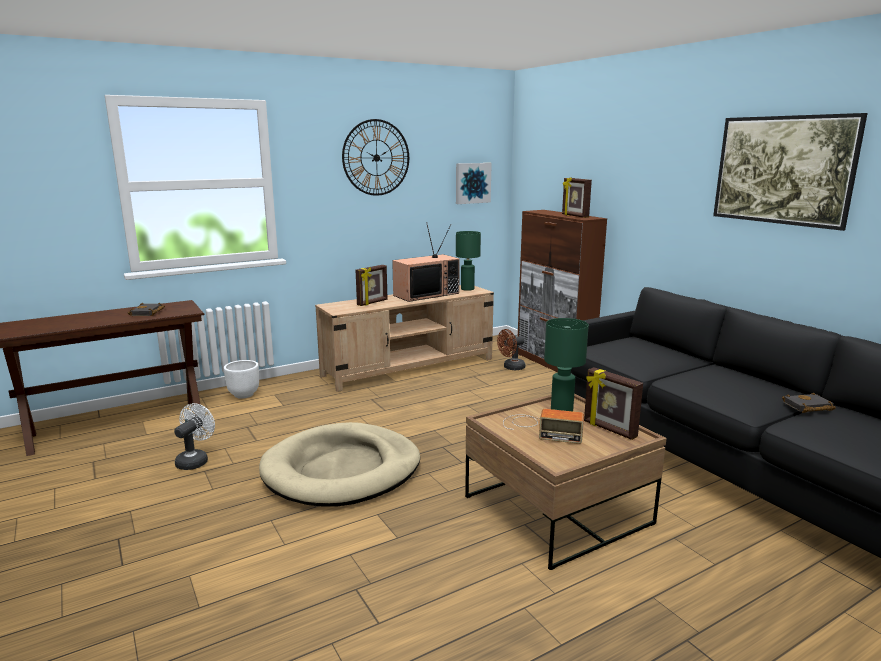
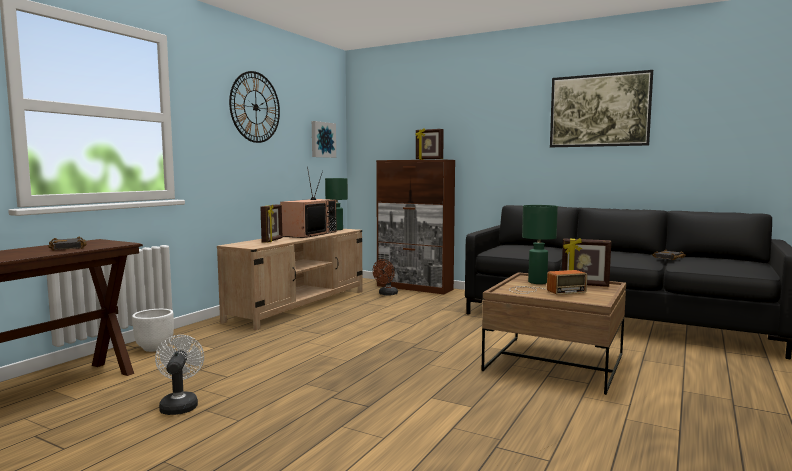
camera: 30 degrees left, 10 degrees down
(342, 470) = (351, 378): beige dog bed -> none

